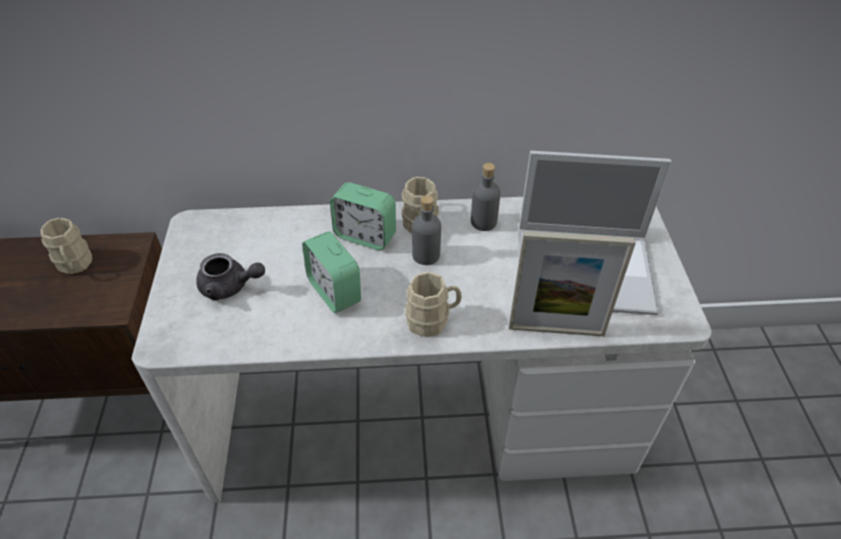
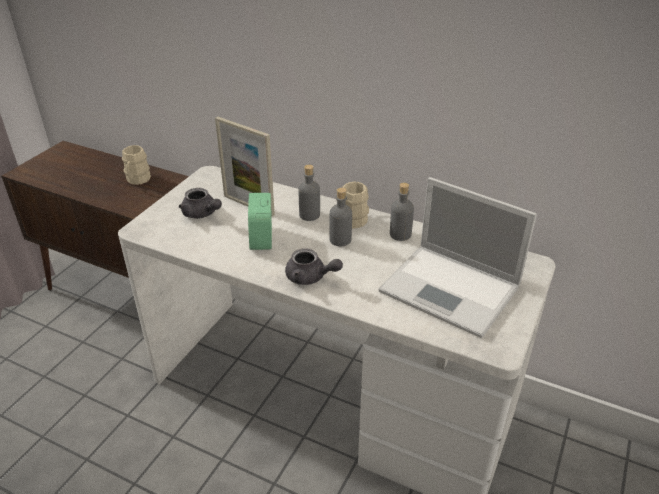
camera: 30 degrees right, 10 degrees down
(365, 236) = (309, 215): alarm clock -> grey bottle
(433, 319) = (310, 277): beige mug -> grey teapot
(556, 330) = (392, 317): picture frame -> picture frame (248, 205)

